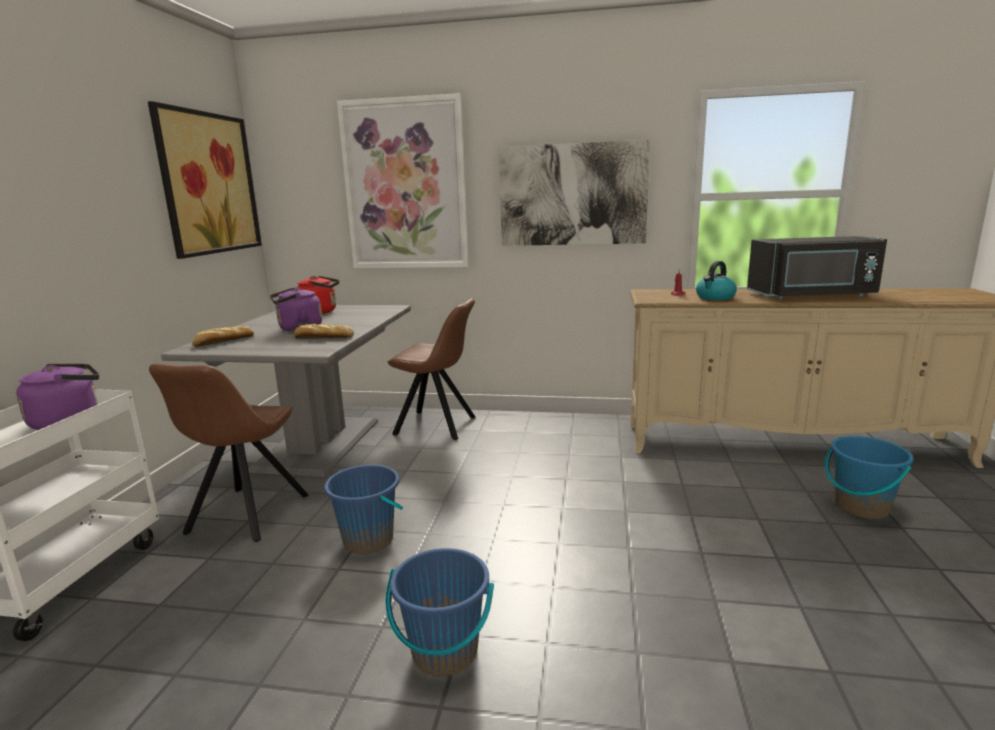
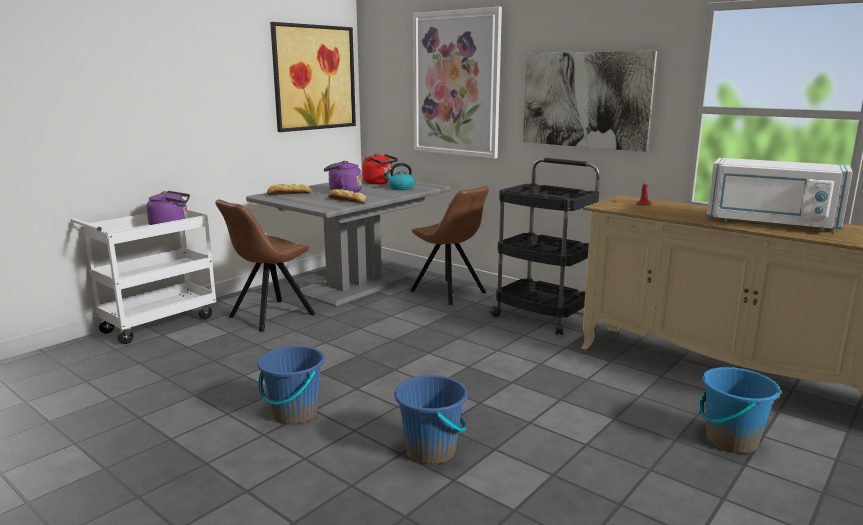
camera: 30 degrees right, 0 degrees up
(369, 539) = (320, 348): blue bucket -> blue bucket (431, 451)
(558, 429) = (542, 316): none -> black cart
(715, 297) = (667, 211): kettle -> kettle (400, 188)
(813, 296) = (771, 223): black microwave -> white microwave

